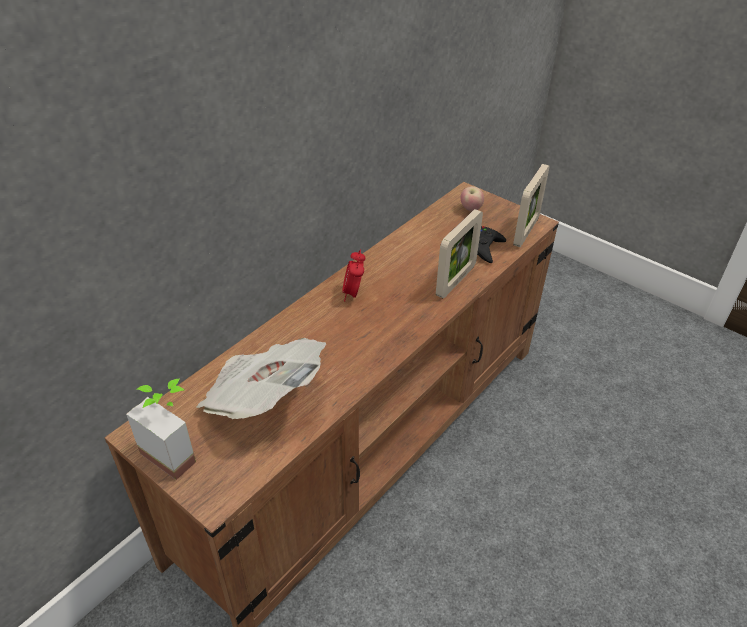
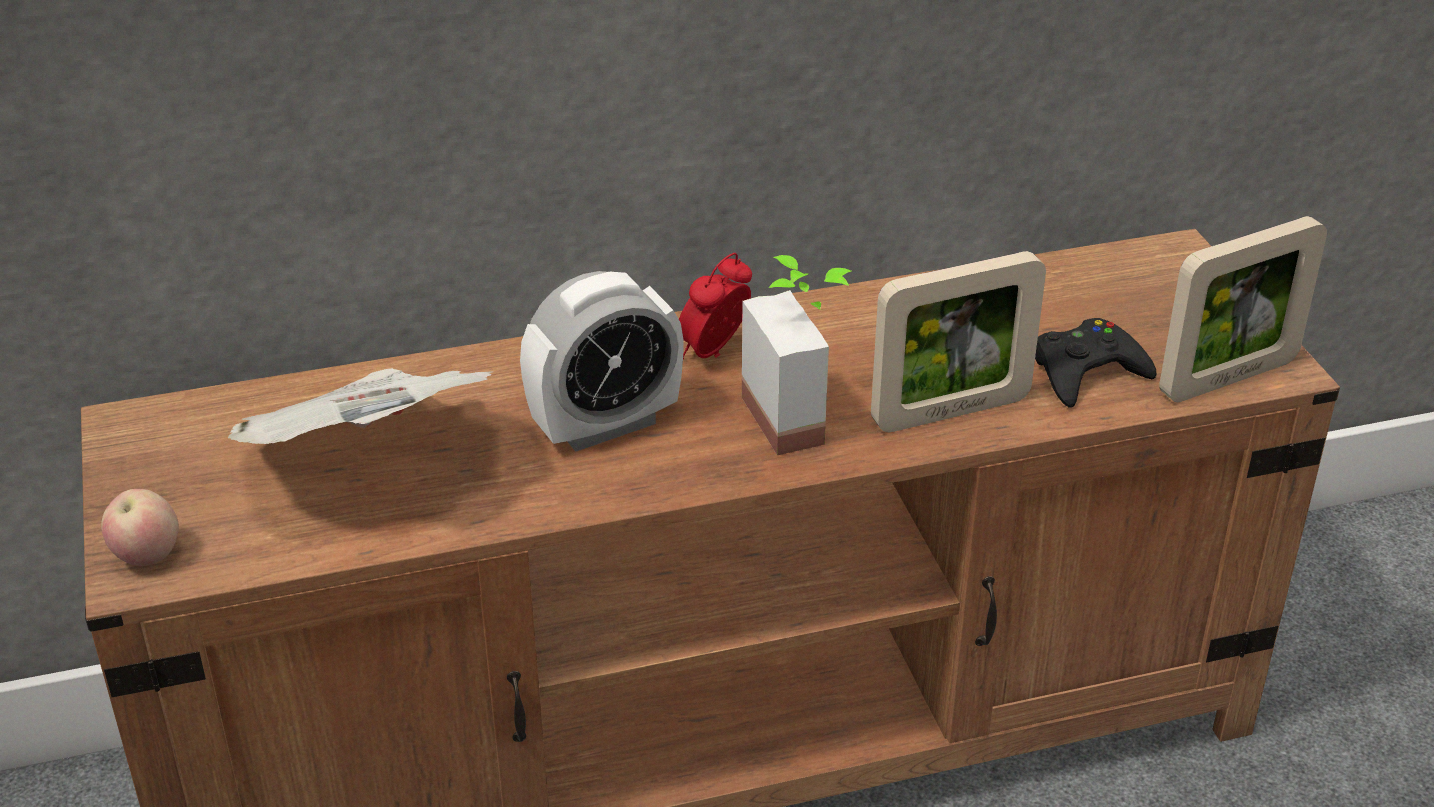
camera: 35 degrees right, 5 degrees down
(176, 450) = (158, 473): potted plant -> potted plant (802, 416)
(342, 340) = (605, 425): none -> alarm clock
(470, 209) = (1146, 288): apple -> apple (147, 556)

